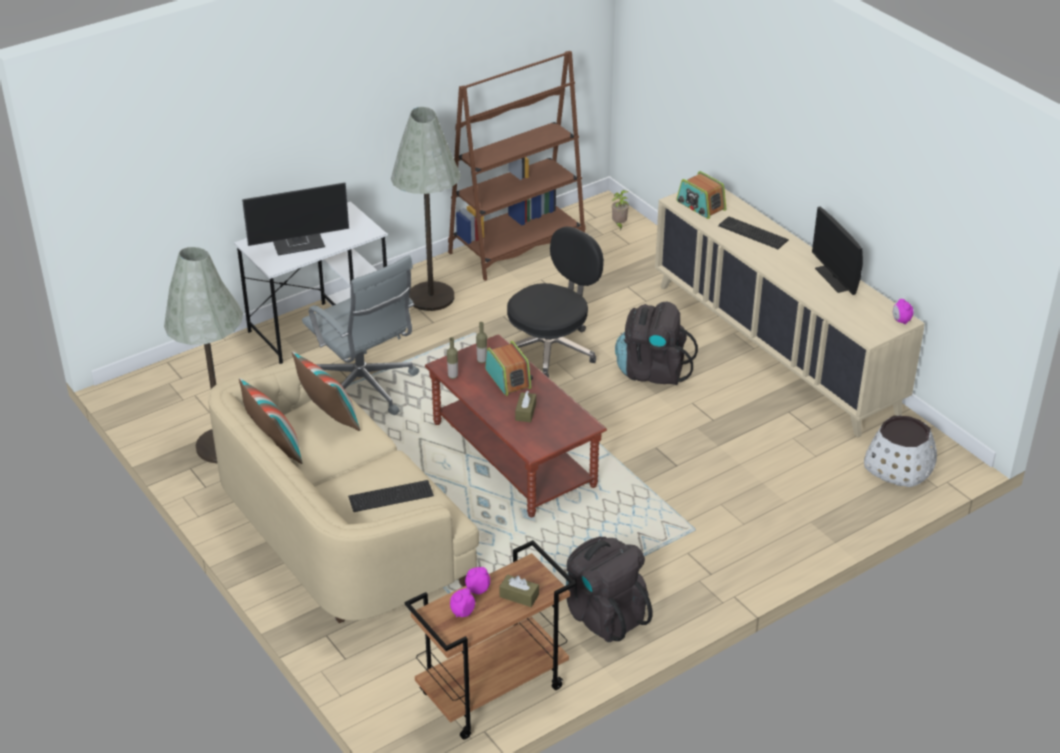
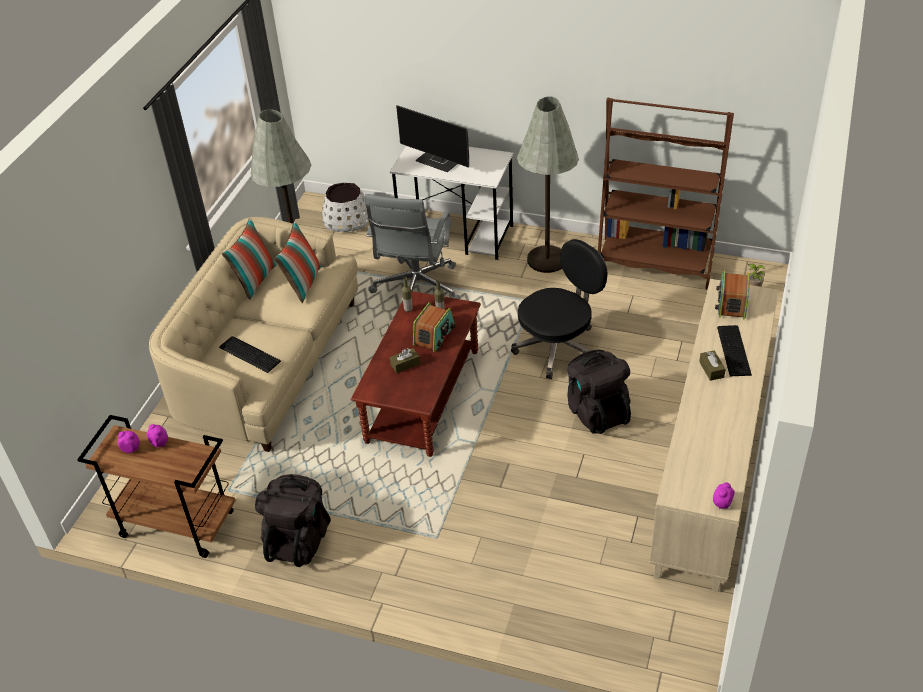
camera: 55 degrees right, 5 degrees up
(519, 596) = (169, 467): brown tissue box -> brown tissue box (711, 369)
(551, 350) = (558, 347): black office chair -> black office chair turned 45 degrees counterclockwise
(835, 278) = (732, 430): monitor -> none
(899, 467) = (644, 627): white planter -> white planter (347, 220)

